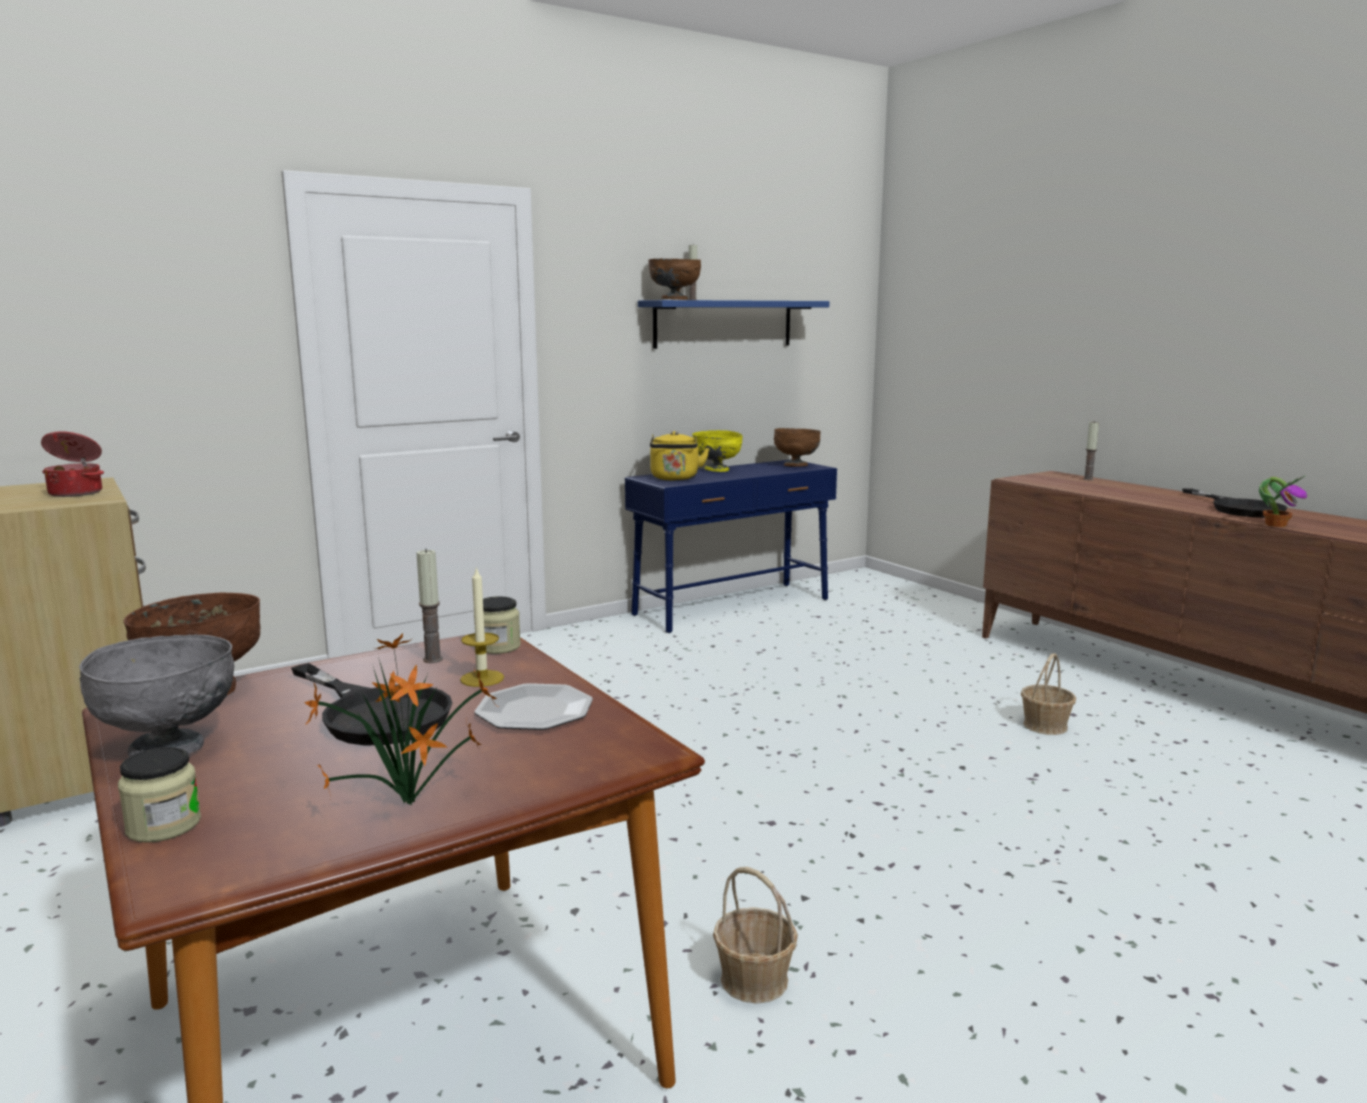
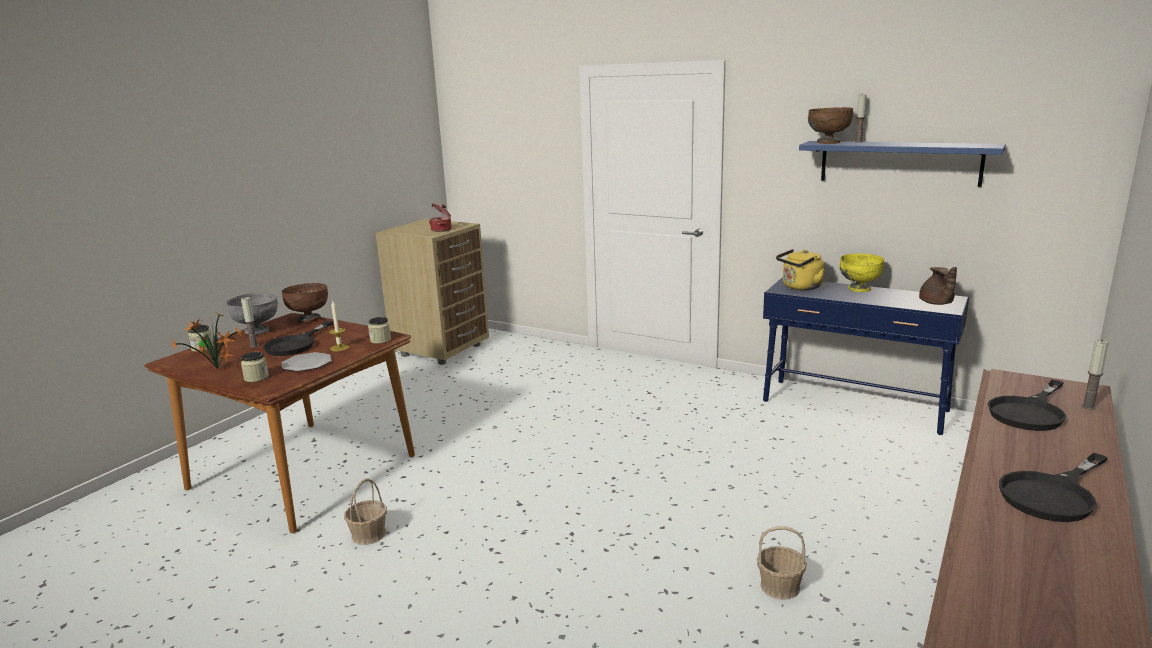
camera: 65 degrees right, 5 degrees up
(433, 659) = (358, 335): candle -> candle (254, 346)
(551, 762) = (256, 378): none -> jar
(796, 466) = (936, 303): brown bowl -> brown teapot
(1091, 488) = (1029, 412): none -> black frying pan
(1275, 525) = (977, 516): potted plant -> none

